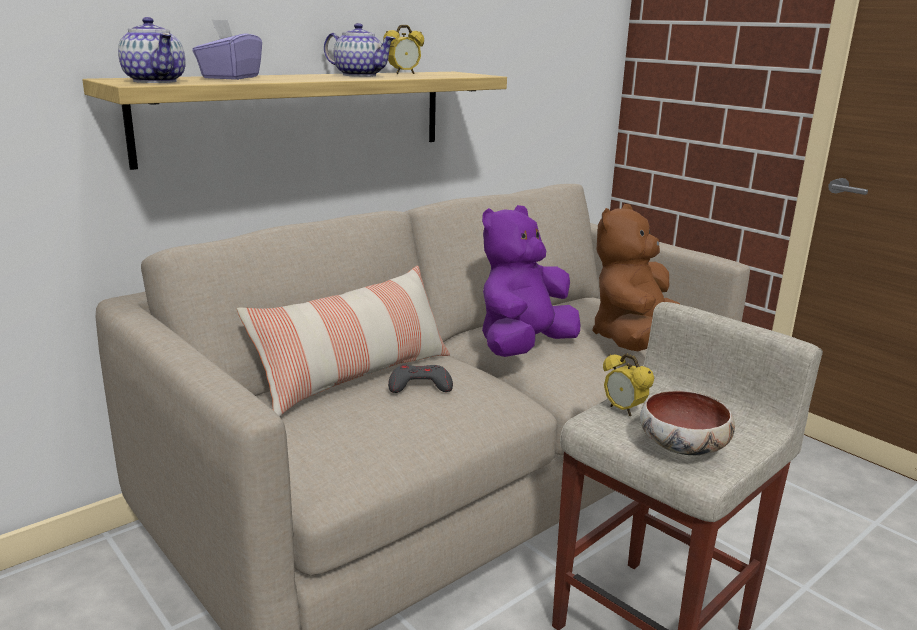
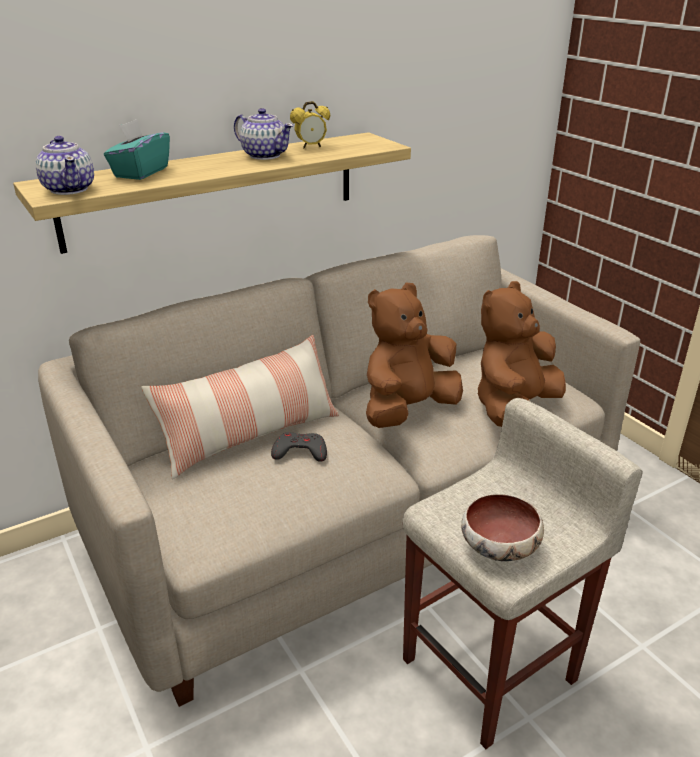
camera: 10 degrees right, 10 degrees up
(230, 77) = (140, 172): purple tissue box -> turquoise tissue box
(523, 347) = (407, 410): purple plush toy -> brown plush toy
(623, 410) = (463, 499): alarm clock -> none

